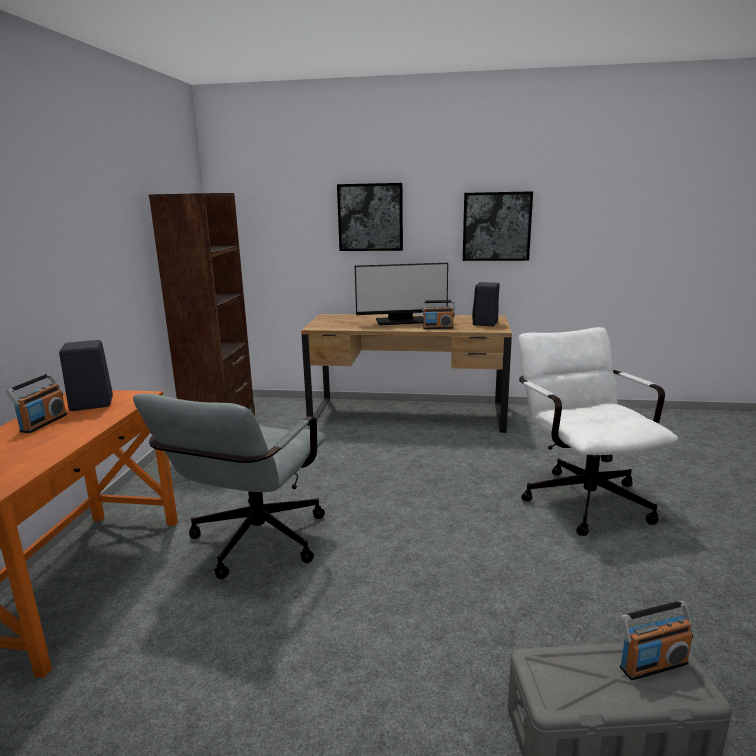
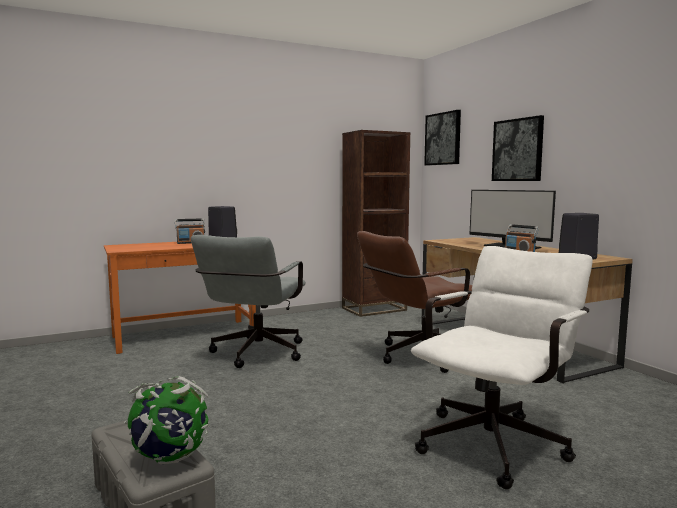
camera: 55 degrees right, 10 degrees down
(252, 545) = (254, 355): grey office chair -> grey office chair turned 60 degrees counterclockwise
(387, 460) = (417, 357): none -> brown office chair
(496, 226) = (628, 154): picture -> picture (443, 139)
(652, 665) = (170, 458): radio -> globe

